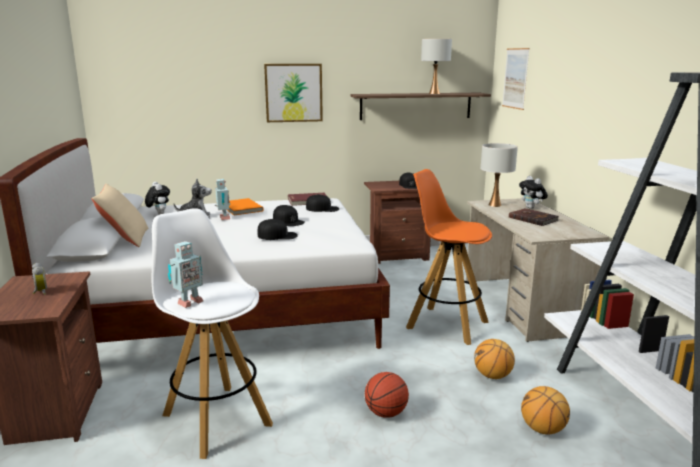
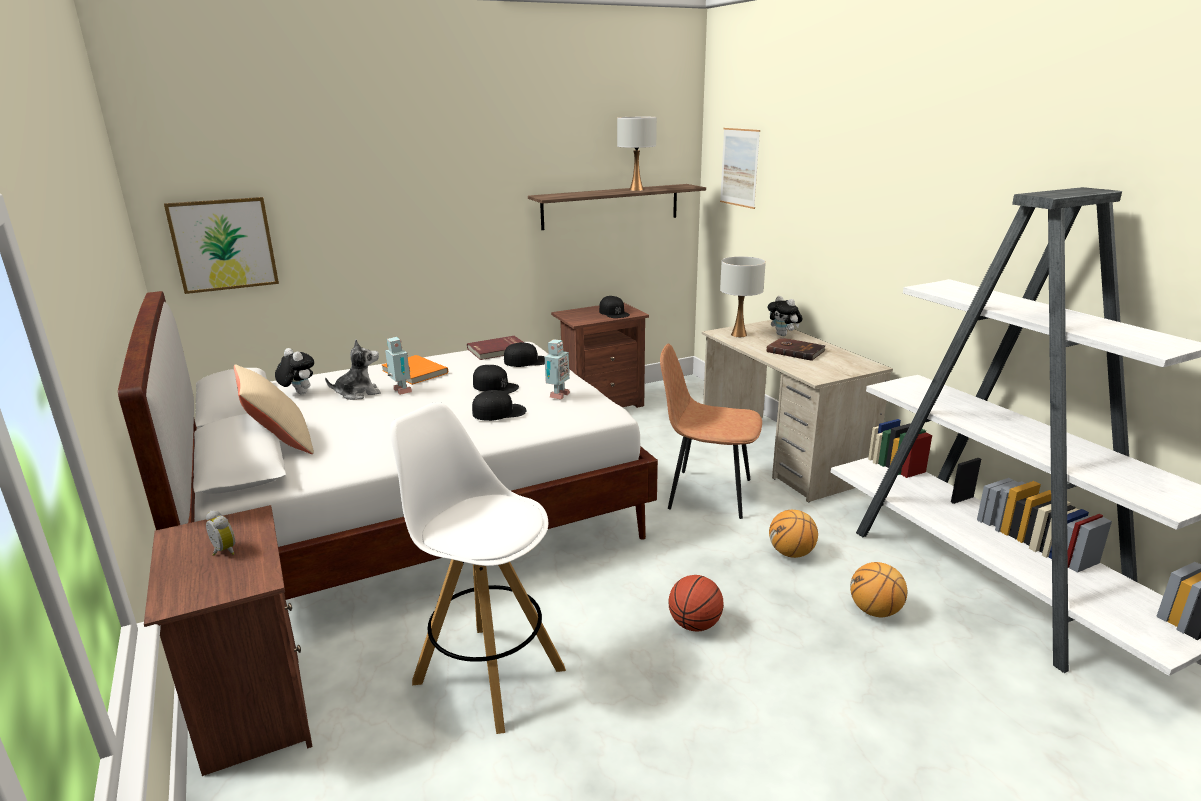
camera: 15 degrees left, 5 degrees up
(188, 302) = (463, 537): toy robot -> toy robot (557, 395)
(293, 93) = (451, 198): picture -> picture (223, 244)
(446, 324) = (707, 493): orange stool -> brown chair

